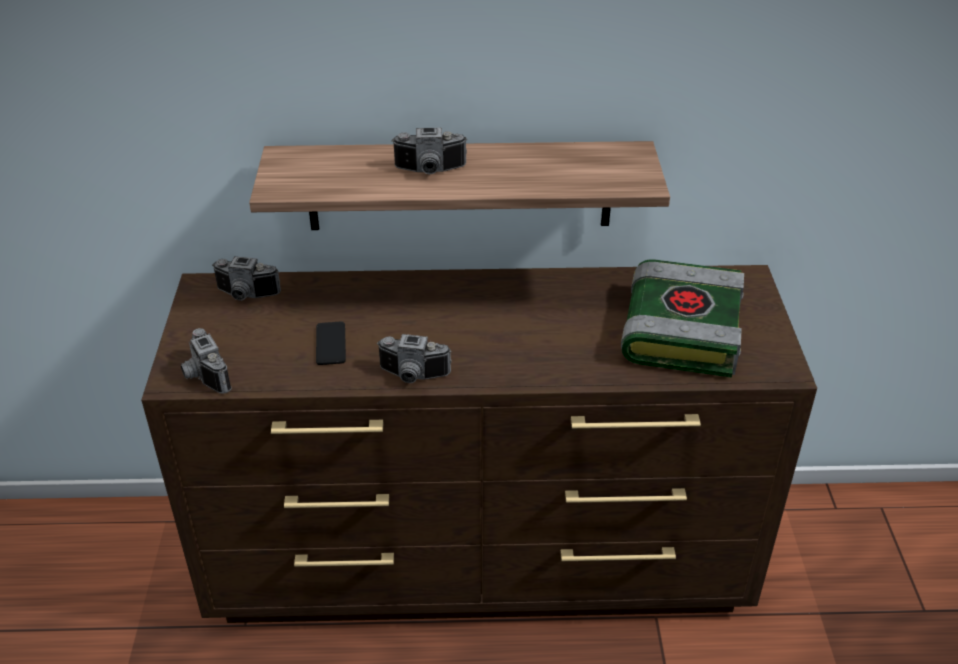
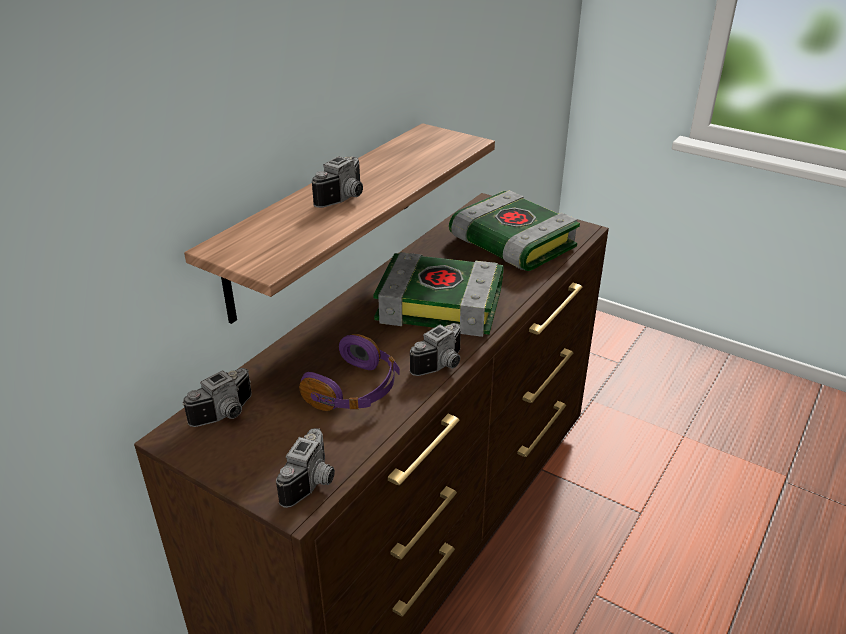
camera: 55 degrees left, 5 degrees down
(203, 376) = (314, 483): camera -> camera turned 75 degrees counterclockwise
(330, 344) = (355, 390): phone -> purple headphones
(510, 334) = (442, 304): none -> book

